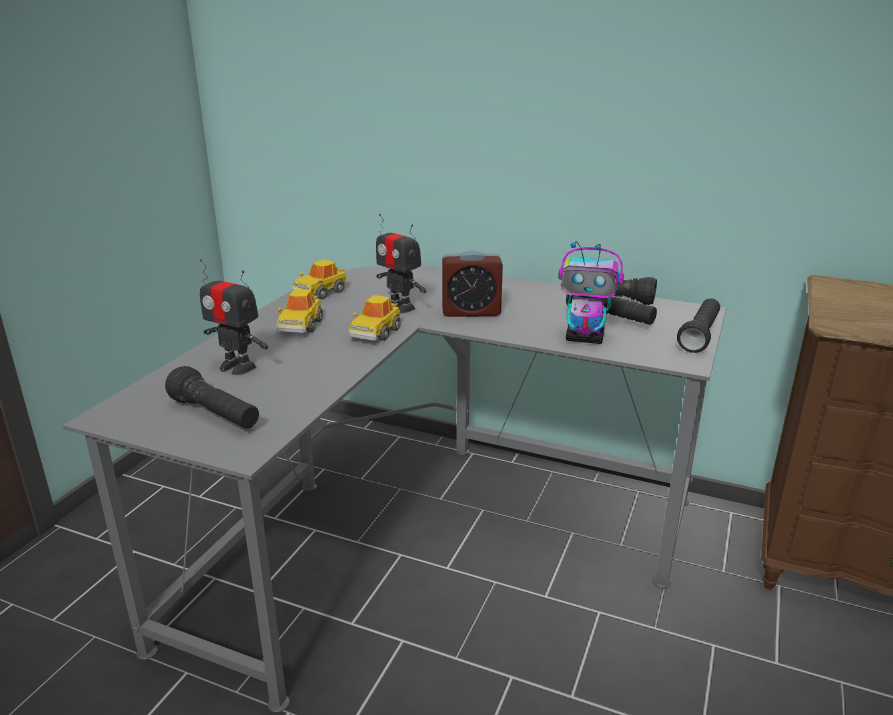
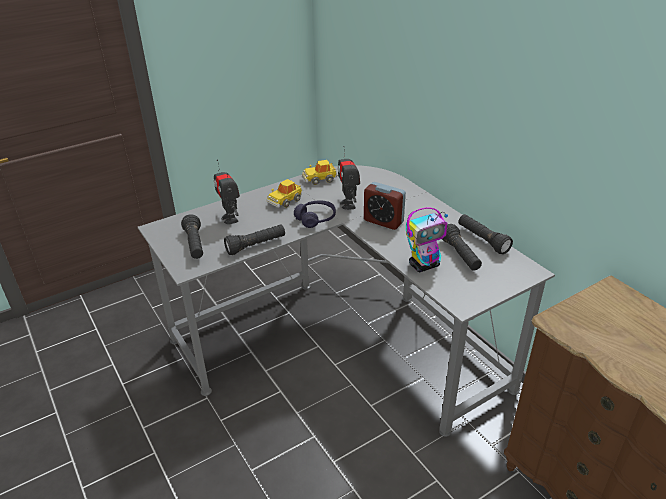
camera: 35 degrees right, 10 degrees up
(375, 332) = (316, 219): toy car -> purple headphones
(585, 338) = (424, 265): toy robot -> toy robot turned 75 degrees counterclockwise
(699, 336) = (500, 290): black flashlight -> black flashlight (256, 245)

